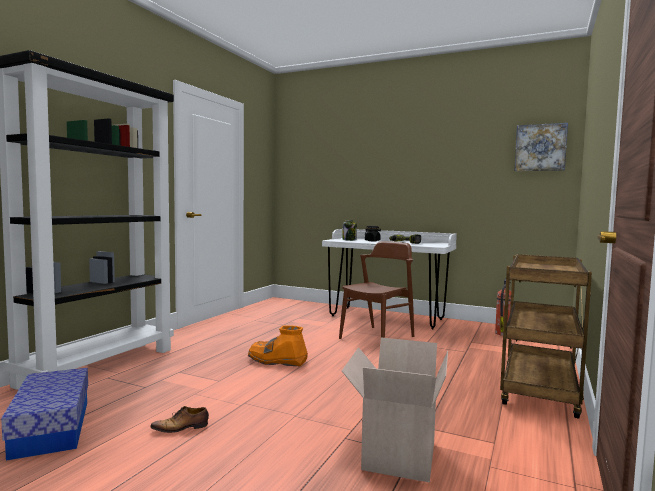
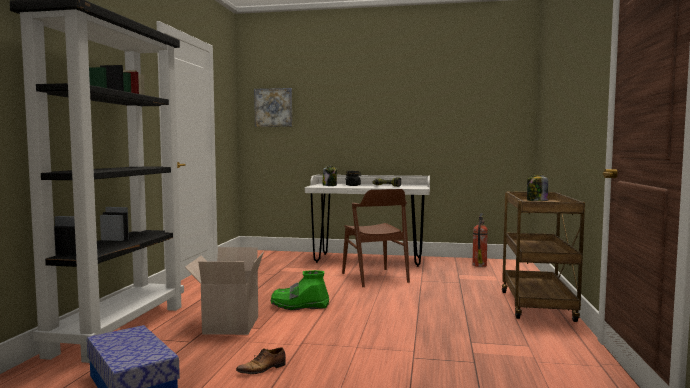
camera: 15 degrees left, 0 degrees up
(277, 361) = (299, 306): orange boot -> green boot
(377, 337) = (375, 277): brown chair -> brown chair turned 135 degrees clockwise
(396, 454) = (463, 363): cardboard box -> cardboard box (229, 324)
(540, 147) = (502, 96): picture -> picture (273, 107)
(547, 267) = (536, 201): none -> jar

